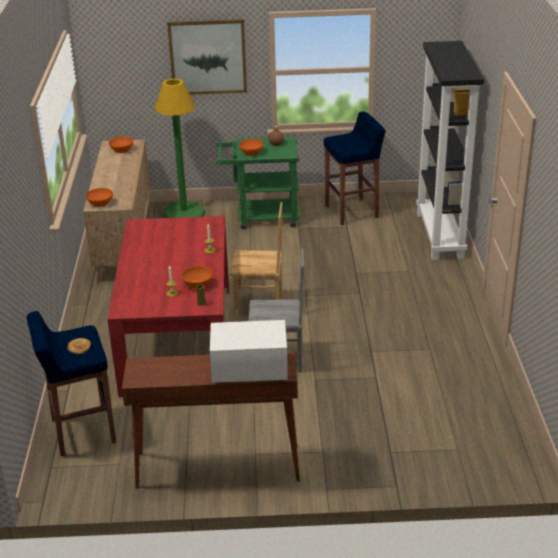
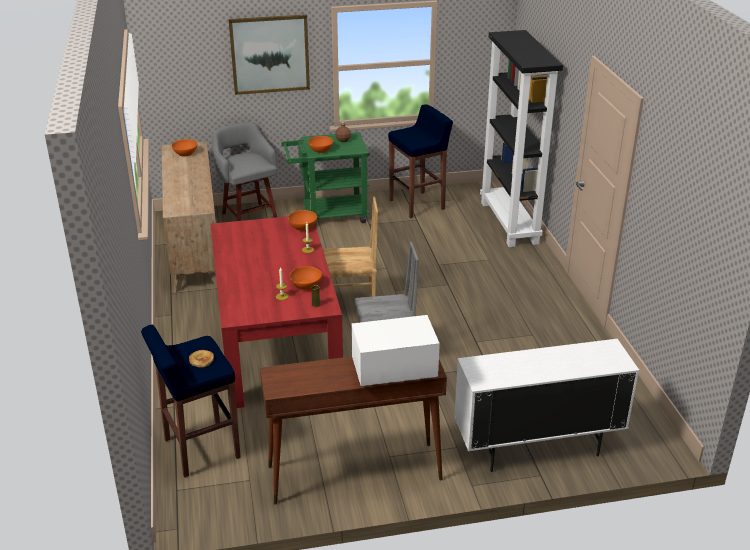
camera: 10 degrees left, 0 degrees up
(100, 203) = (179, 208): orange bowl -> orange bowl (303, 227)
(184, 213) = (248, 216): green floor lamp -> grey stool
(400, 460) = (537, 448): none -> white cabinet

